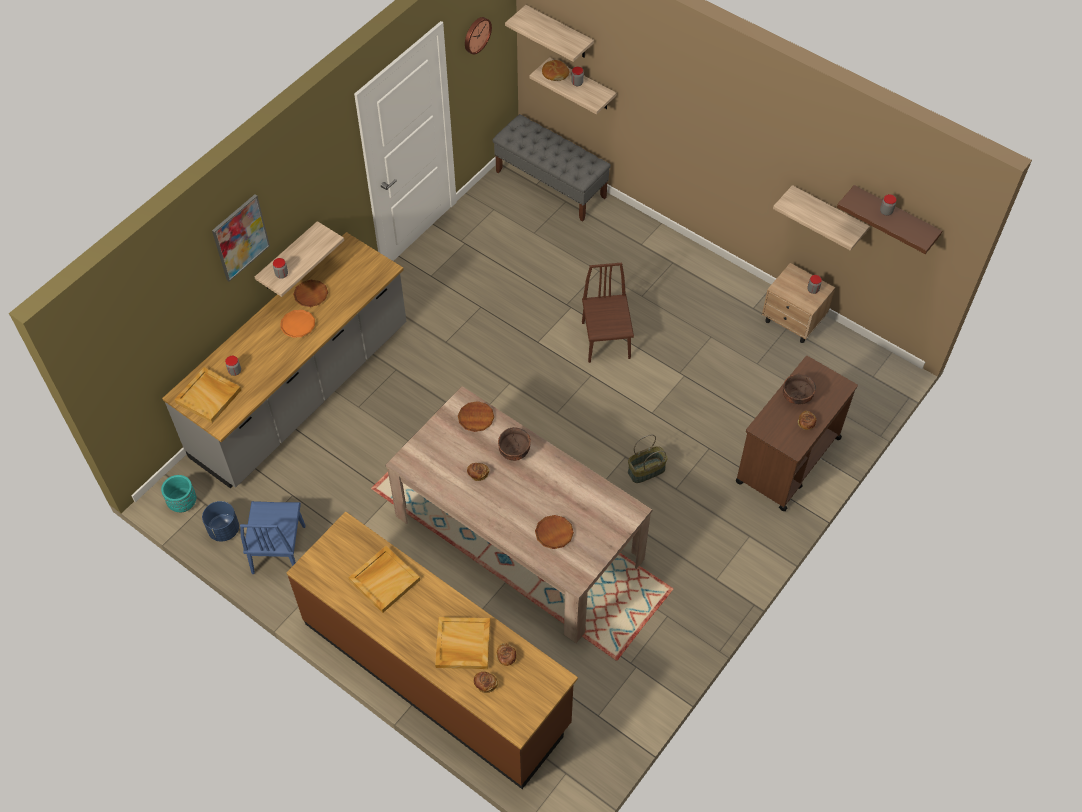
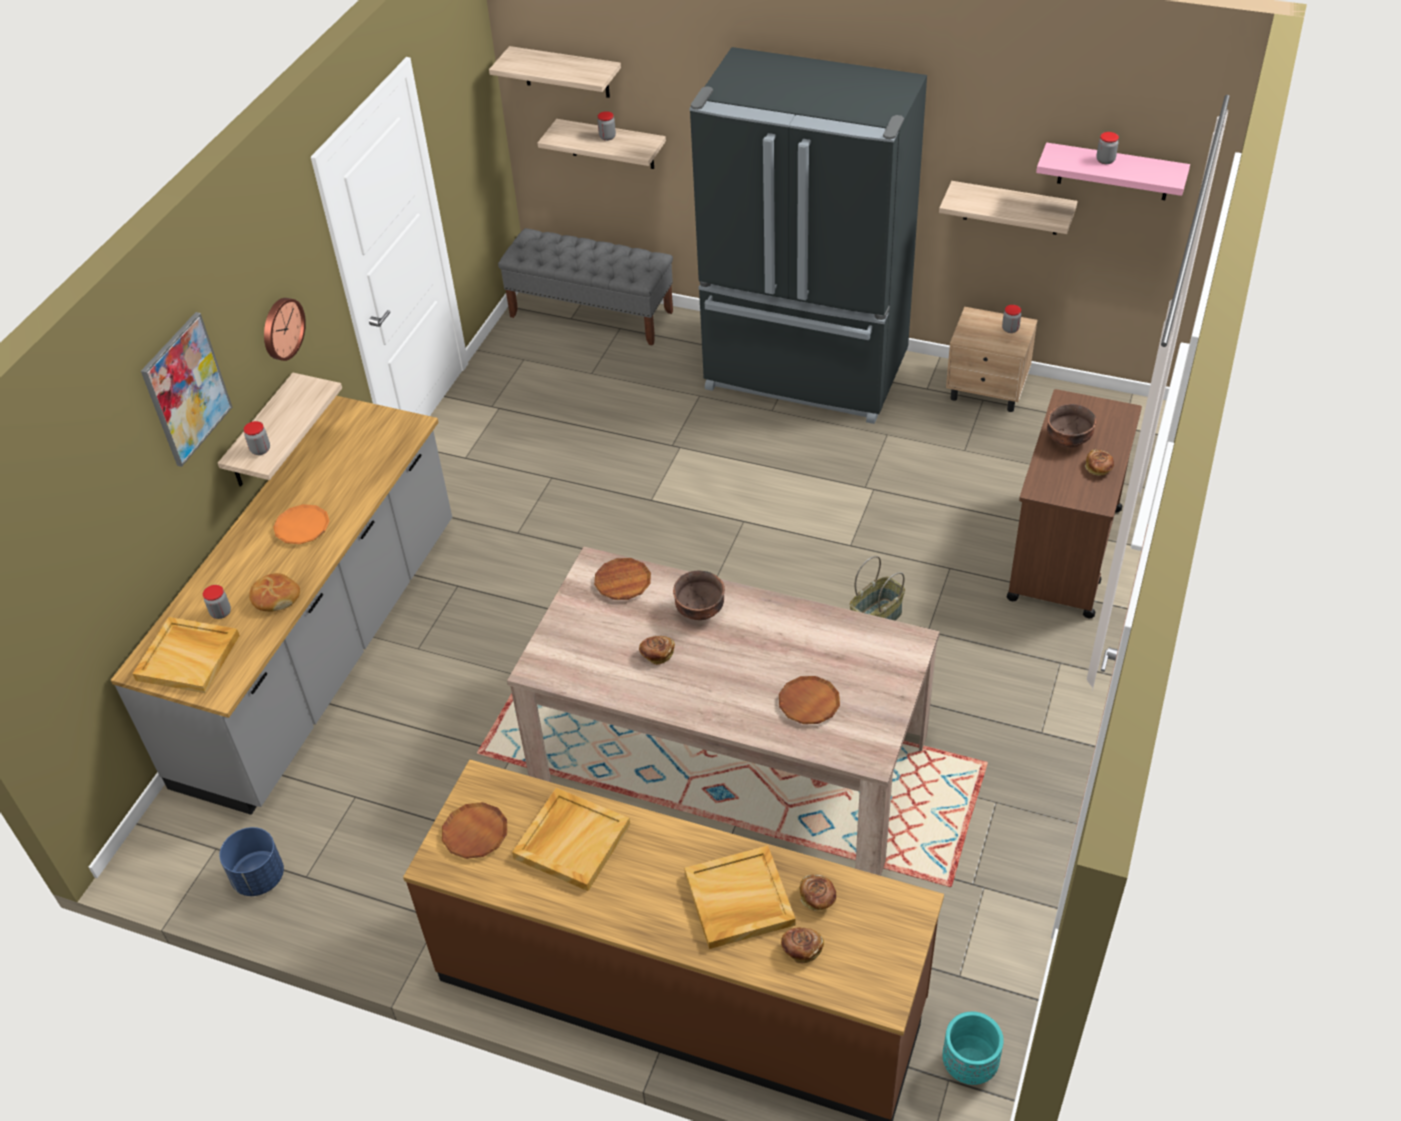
camera: 15 degrees left, 10 degrees down
(183, 503) = (178, 857): turquoise planter -> turquoise planter (969, 1065)
(278, 549) = (358, 880): blue chair -> none
(311, 295) = (309, 484): brown plate -> brown plate (475, 833)
(476, 34) = (454, 89): wall clock -> wall clock (281, 328)
(555, 74) = (572, 134): bread -> bread (275, 598)
(606, 340) = (746, 474): brown chair -> none
(676, 273) = (805, 374): none -> black fridge
(894, 217) = (1114, 172): brown shelf -> pink shelf

